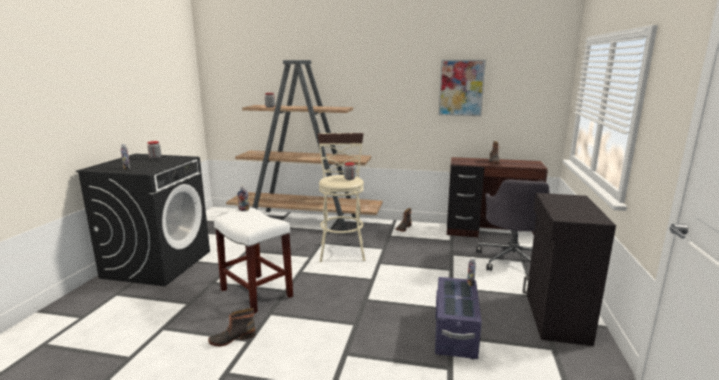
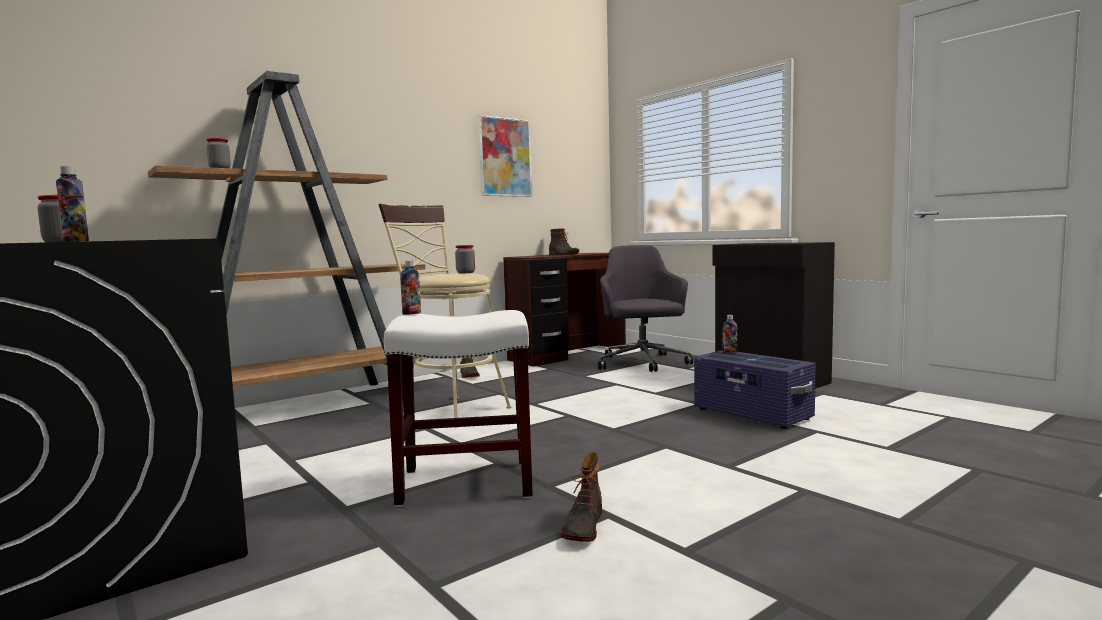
camera: 50 degrees left, 10 degrees down
(513, 260) = (642, 363): grey office chair -> grey office chair turned 150 degrees counterclockwise

